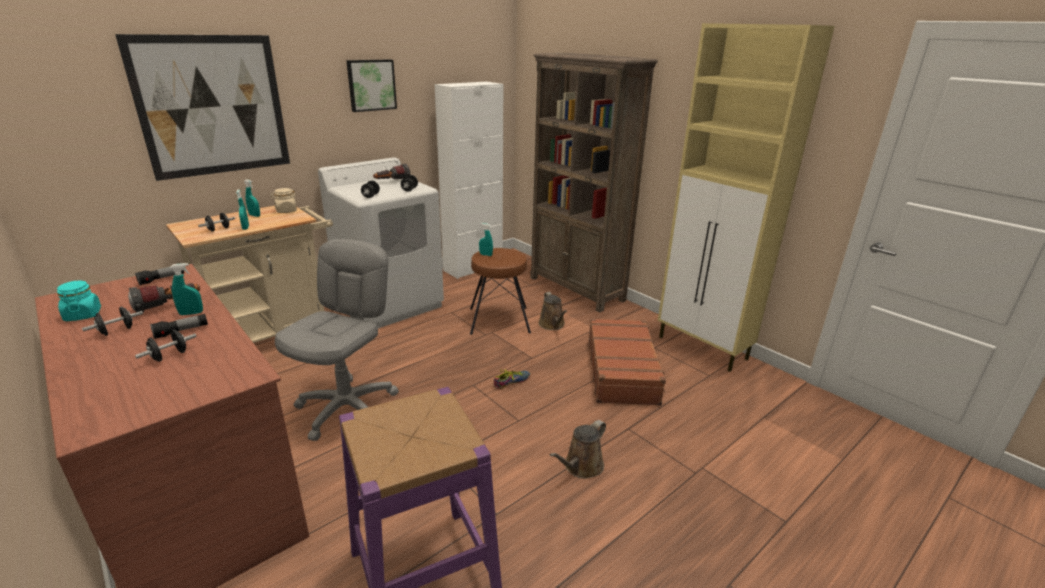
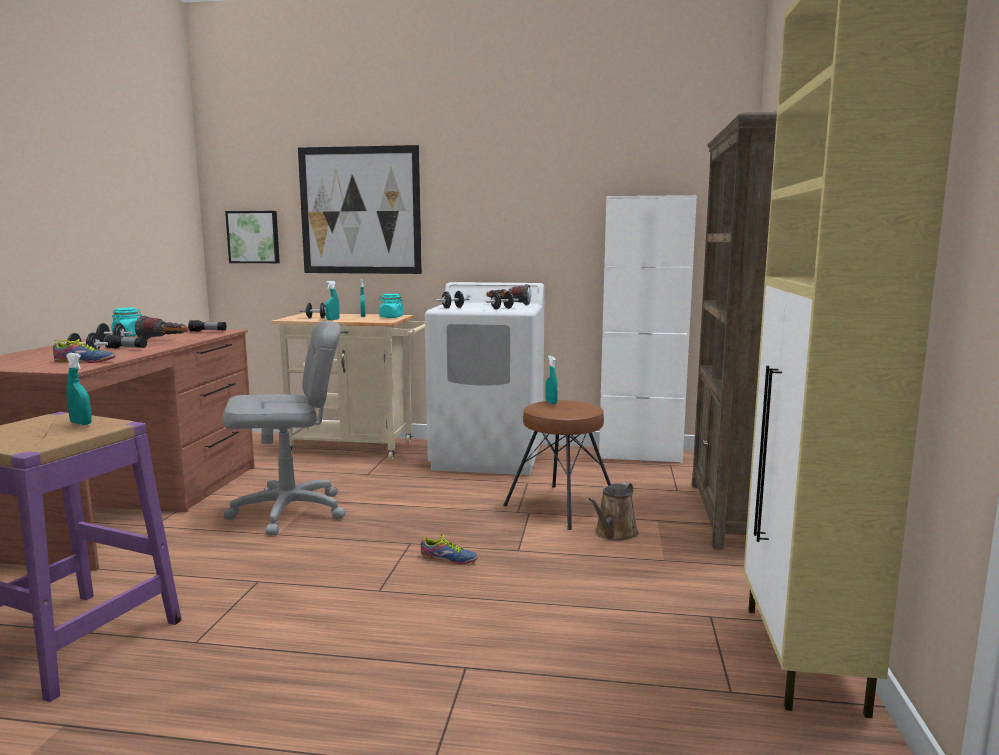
camera: 50 degrees right, 15 degrees down
(191, 313) = (159, 344): turquoise spray bottle -> turquoise spray bottle (81, 423)
(222, 363) = (84, 362): none -> shoe
(286, 211) = (391, 317): beige jar -> turquoise jar
(371, 85) = (524, 197): picture -> picture (254, 237)
(581, 467) = (335, 663): brown watering can -> none
(622, 371) = (599, 614): brown suitcase -> none

